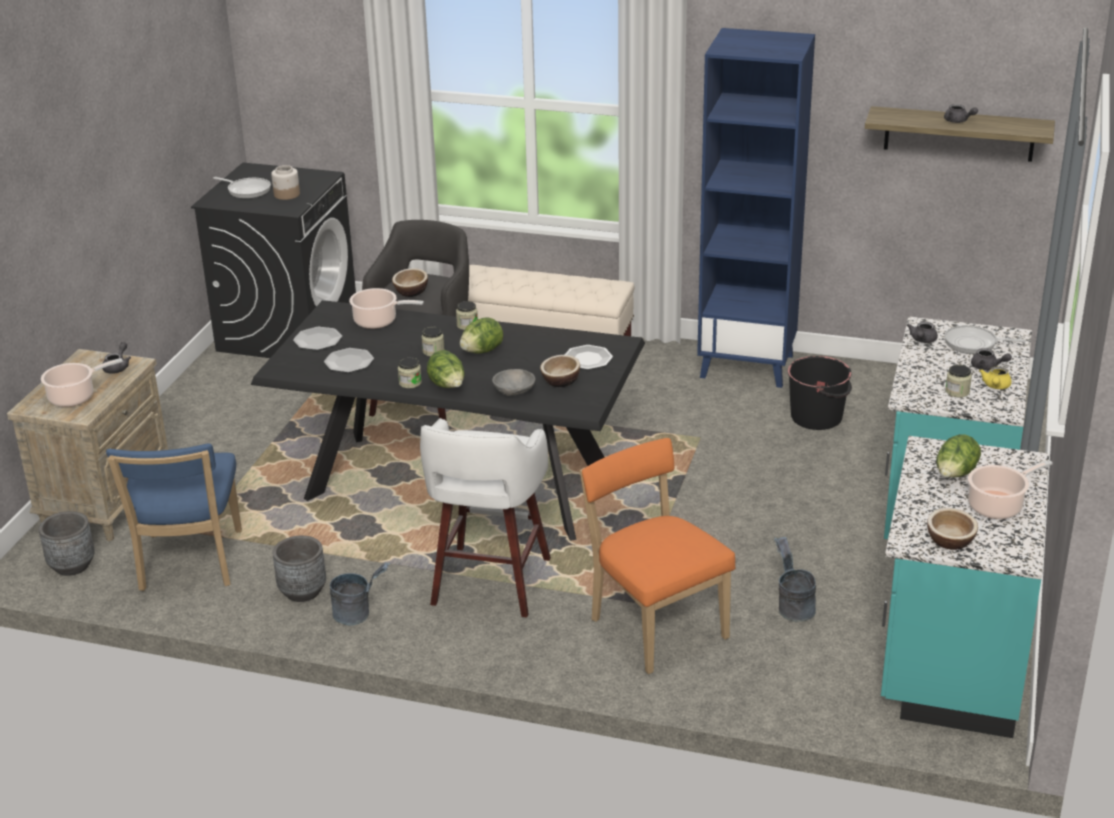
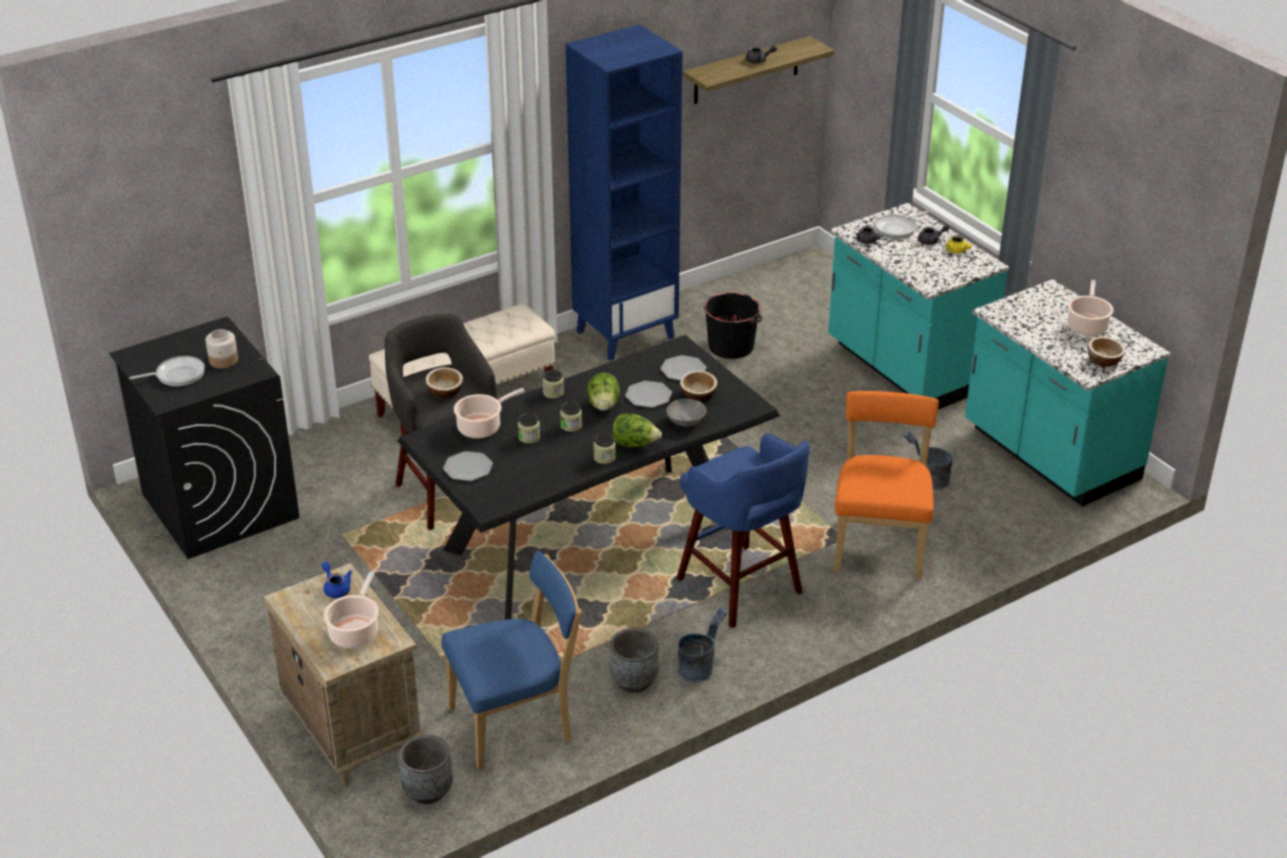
camera: 50 degrees left, 5 degrees up
(118, 367) = (336, 588): grey teapot -> blue teapot
(189, 564) = (516, 723): blue chair -> blue chair turned 60 degrees counterclockwise
(349, 362) = (528, 469): plate -> plate (648, 396)
(490, 584) = (741, 588): white stool -> blue stool
(655, 625) = (879, 544): orange chair -> orange chair turned 90 degrees clockwise
(955, 475) = (1037, 320): lettuce -> none
(957, 391) = (945, 266): jar -> jar (529, 437)

